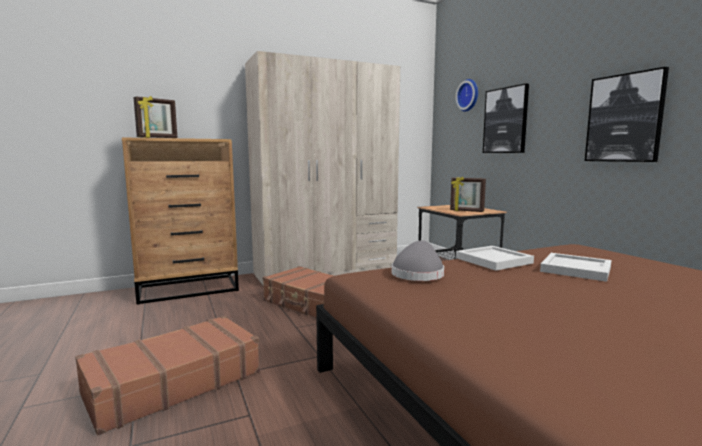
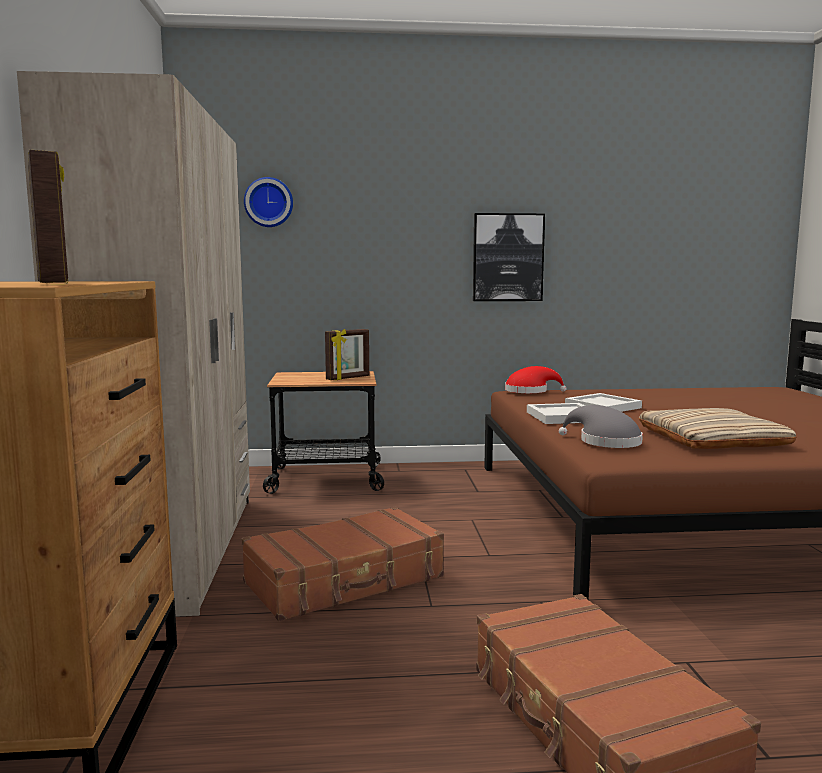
camera: 70 degrees left, 0 degrees up
(494, 307) = (712, 439): none -> beige pillow
(505, 120) = (349, 247): picture -> none
(588, 248) = (529, 391): none -> red hat

